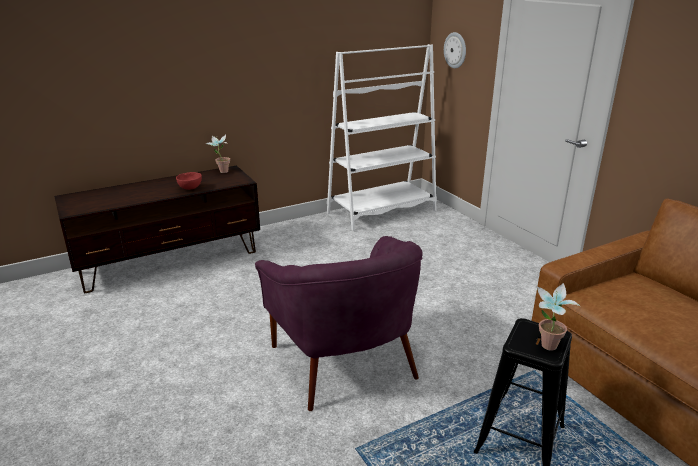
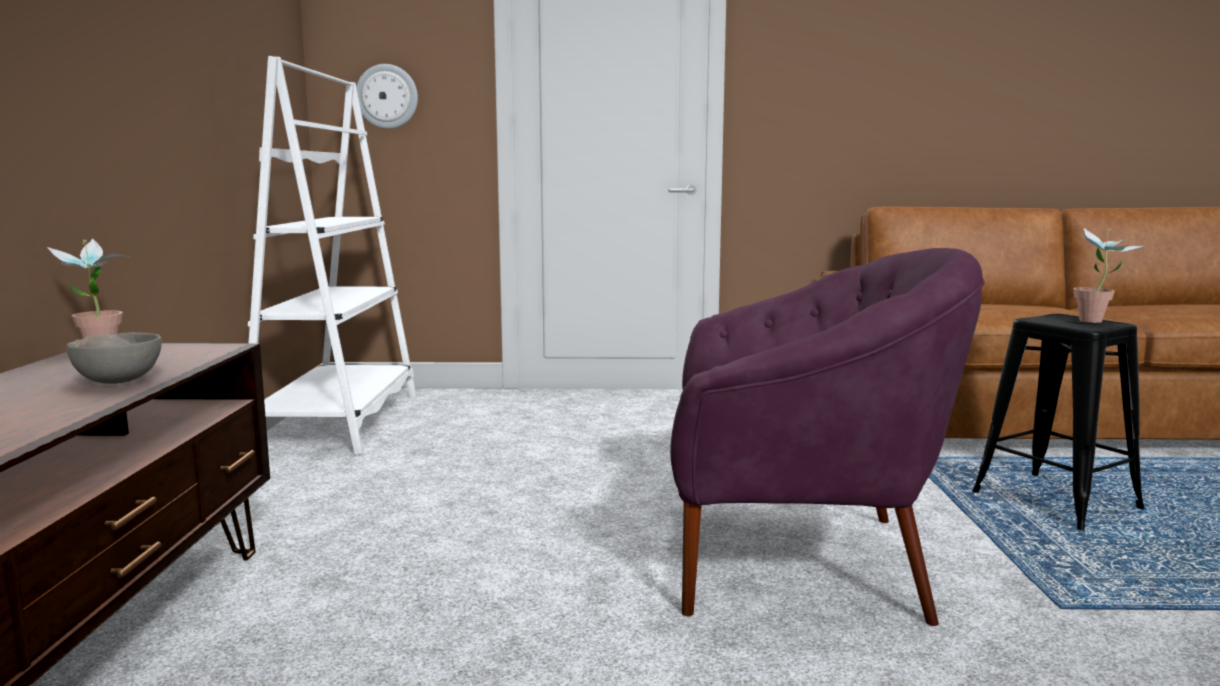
camera: 60 degrees left, 15 degrees down
(190, 188) = (119, 382): red bowl -> grey bowl

